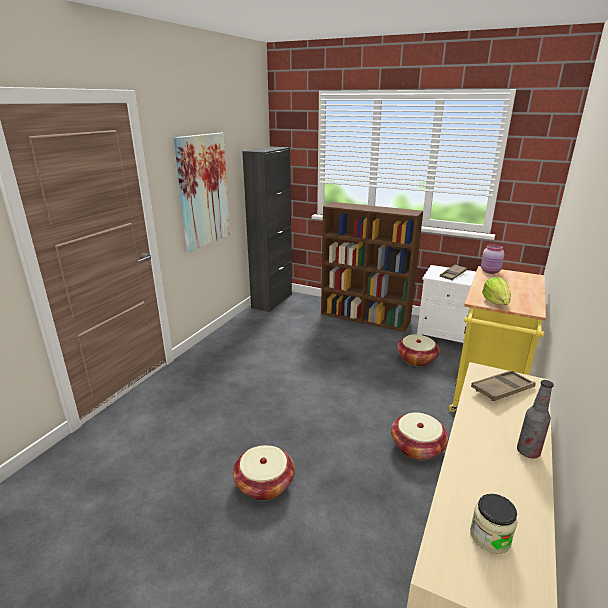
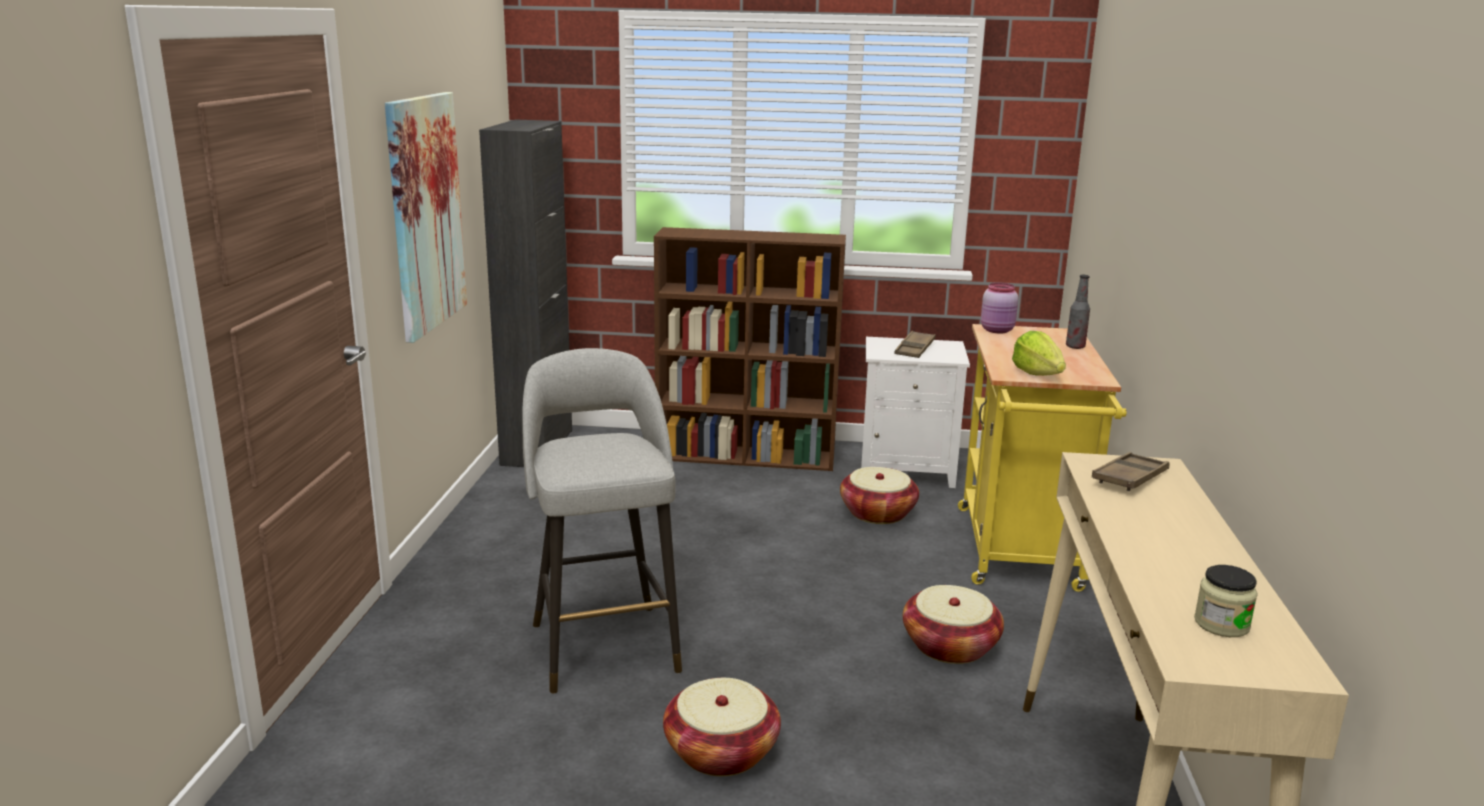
camera: 20 degrees left, 5 degrees down
(243, 409) = (604, 645): none -> grey stool
(528, 452) = (1207, 539): bottle -> bottle (1075, 347)

